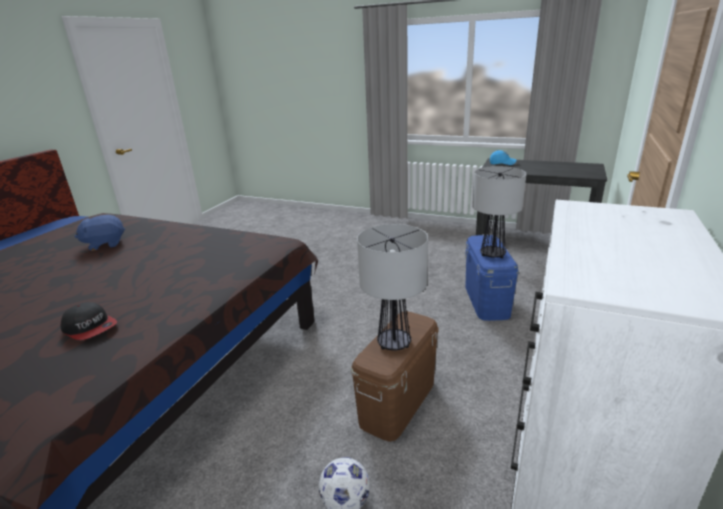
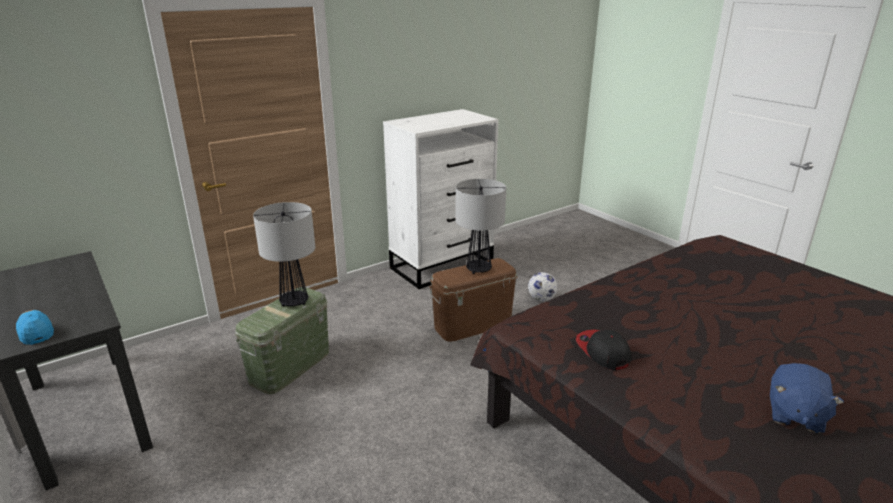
camera: 150 degrees left, 0 degrees up
(90, 327) = (713, 281): cap -> cap (602, 351)
(105, 244) = (794, 415): blue plush toy -> blue plush toy turned 105 degrees clockwise
(486, 300) = (290, 367): blue storage box -> green storage box

